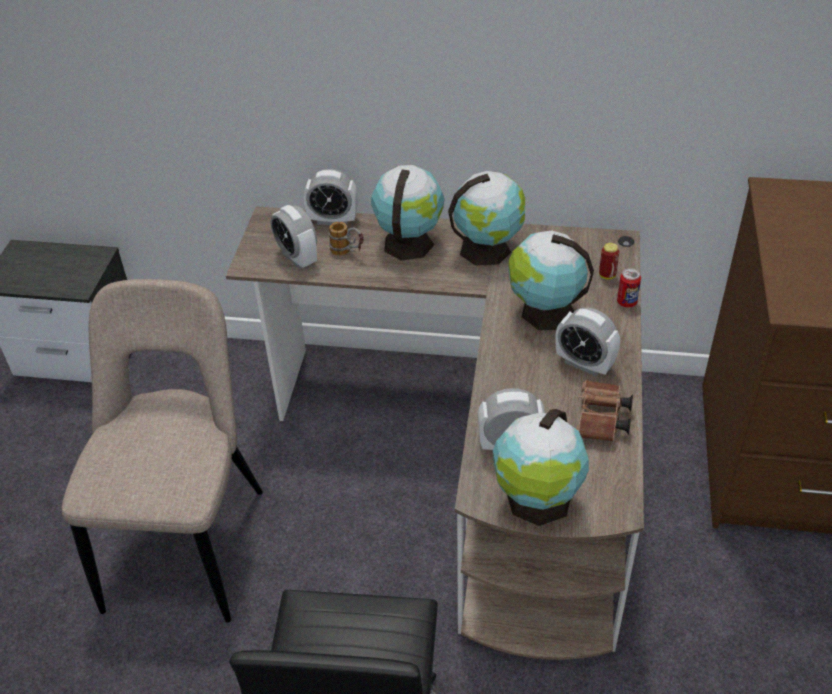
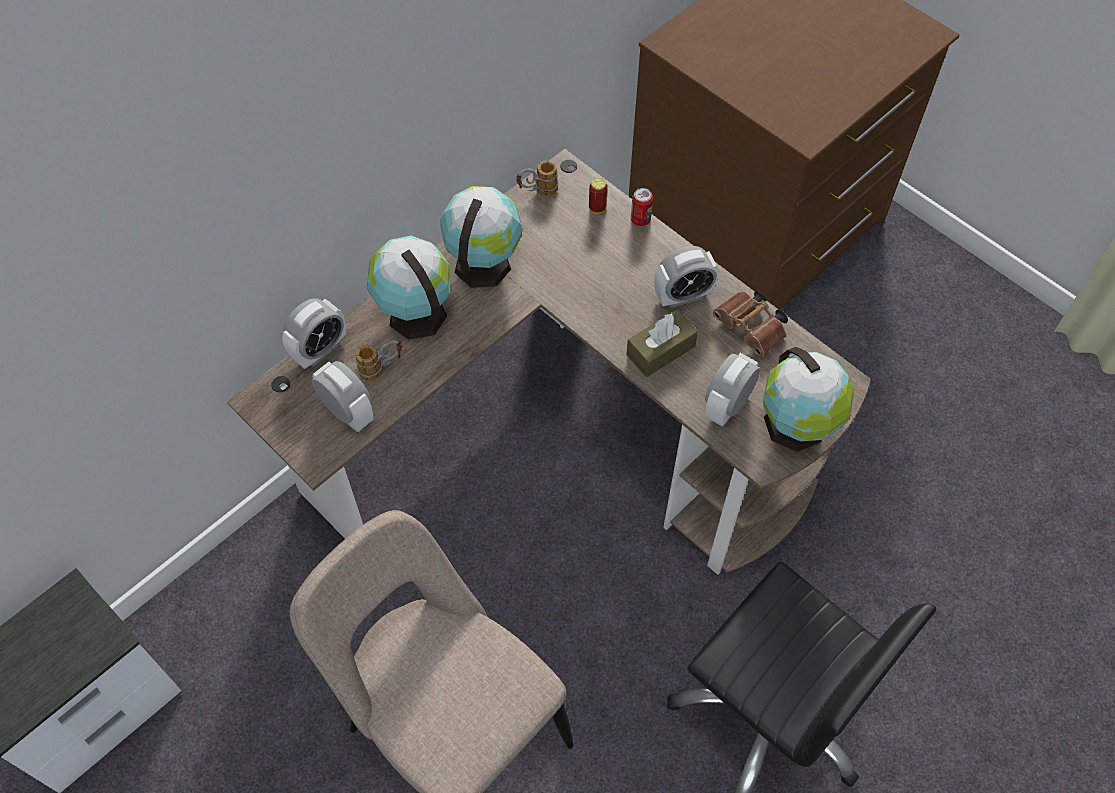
camera: 55 degrees left, 15 degrees up
(297, 258) = (347, 413): alarm clock -> alarm clock turned 135 degrees counterclockwise
(518, 379) = (660, 350): none -> brown tissue box
(545, 312) = (601, 279): globe -> none
(582, 239) = (537, 191): none -> mug

